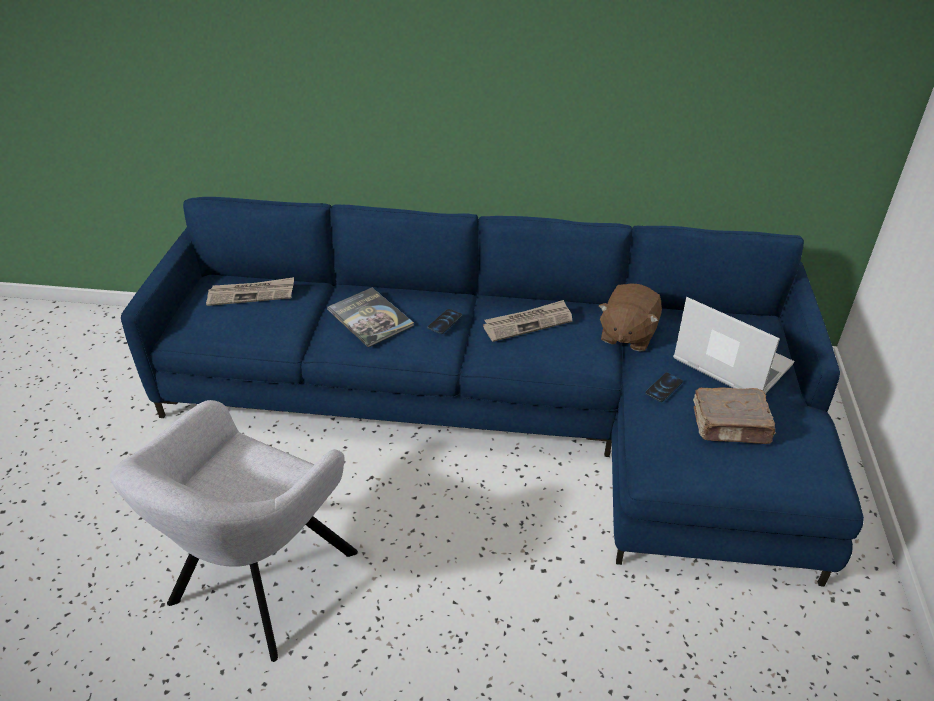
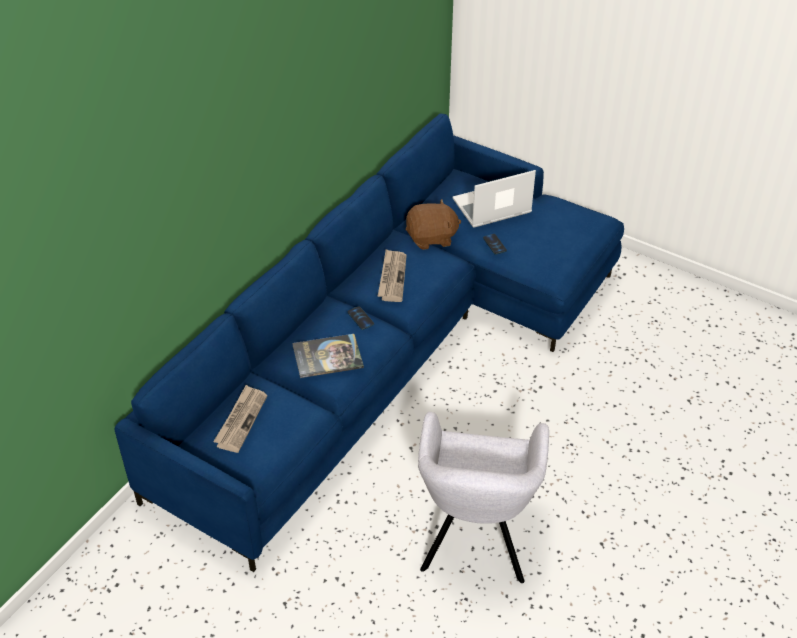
camera: 65 degrees left, 5 degrees up
(259, 583) = (475, 537): grey armchair -> grey armchair turned 45 degrees clockwise
(627, 335) = (431, 238): brown plush toy -> brown plush toy turned 60 degrees counterclockwise
(731, 426) = (543, 233): brown book -> none

